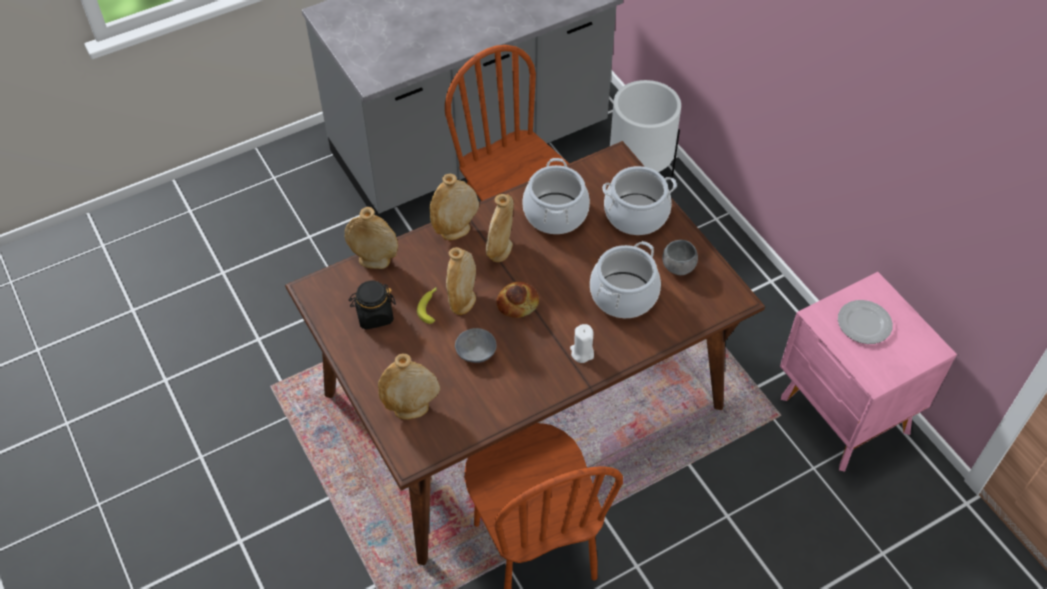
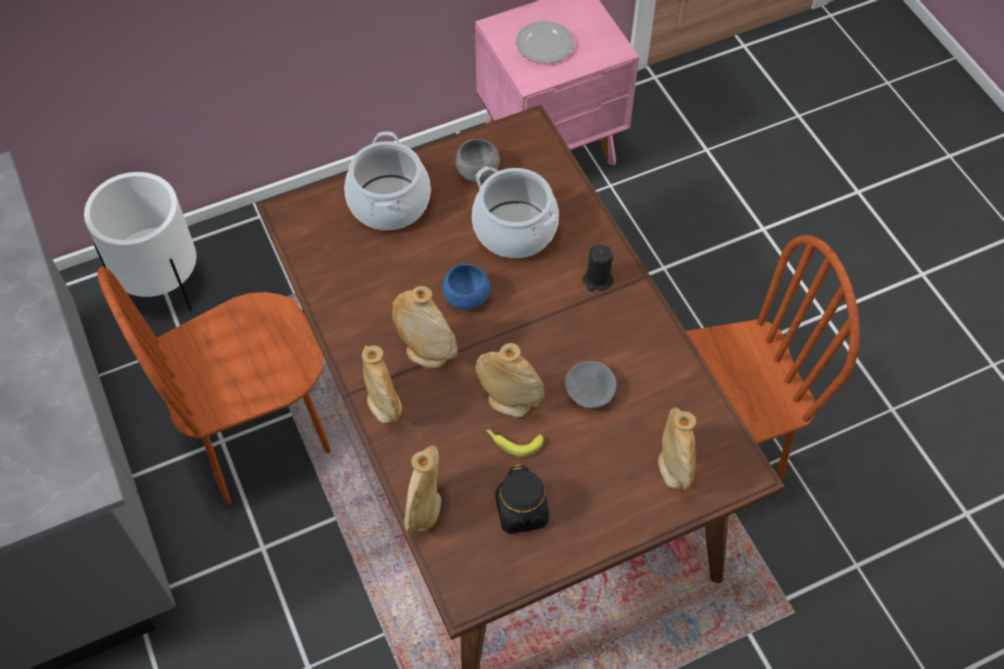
camera: 85 degrees left, 5 degrees up
(517, 303) = (516, 341): bread -> none
(554, 269) = (466, 297): none -> blue bowl
(556, 213) = (373, 287): cooking pot -> none
(582, 353) = (597, 280): white candle -> black candle

